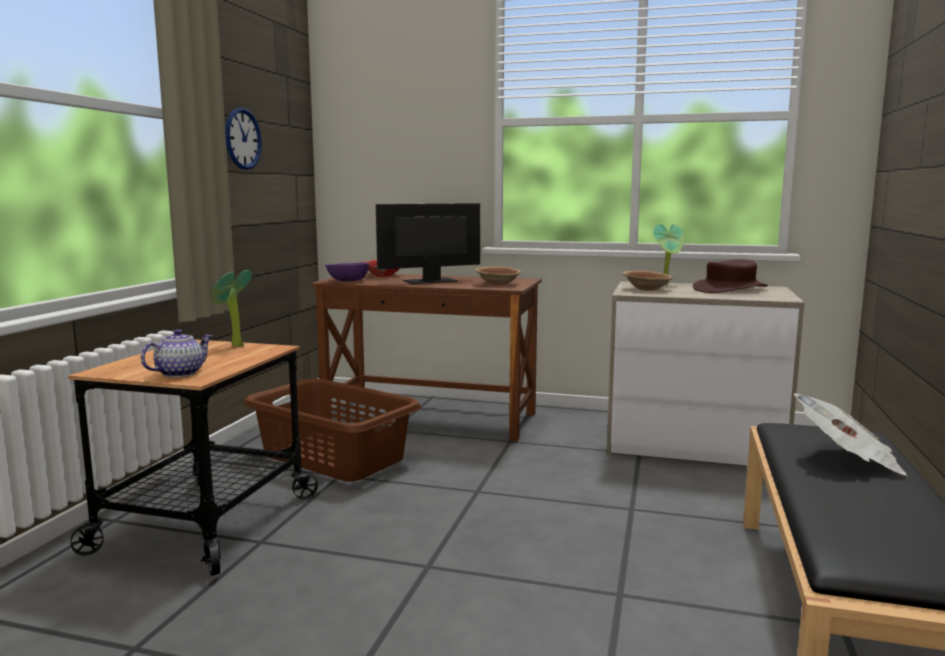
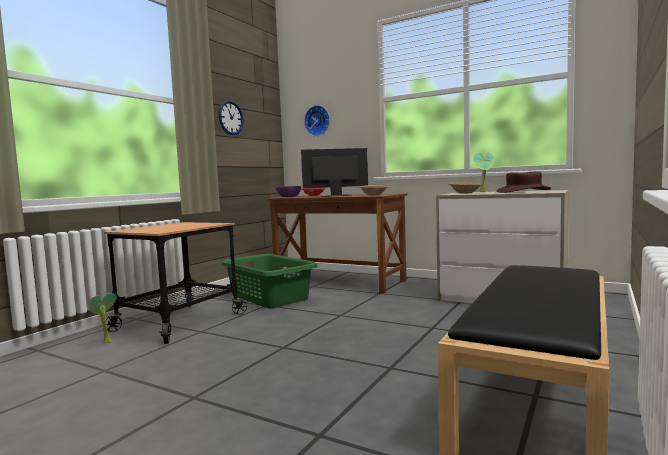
camera: 15 degrees right, 5 degrees down
(180, 373) = (156, 230): teapot -> none
(234, 346) = (200, 223): potted plant -> potted plant (105, 342)
(334, 457) = (269, 297): brown laundry basket -> green laundry basket
(383, 146) = (318, 121): none -> wall clock
(847, 460) = (545, 280): newspaper -> none

